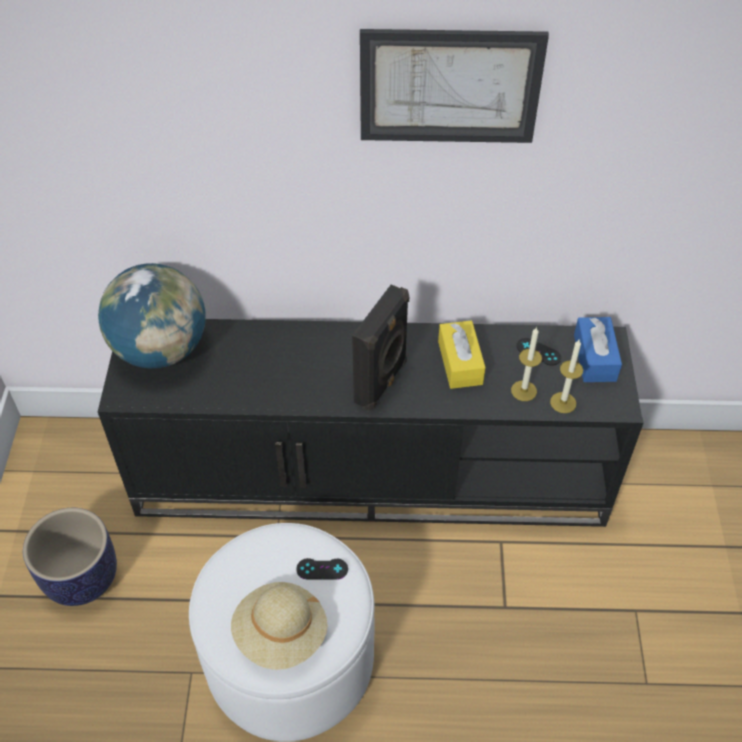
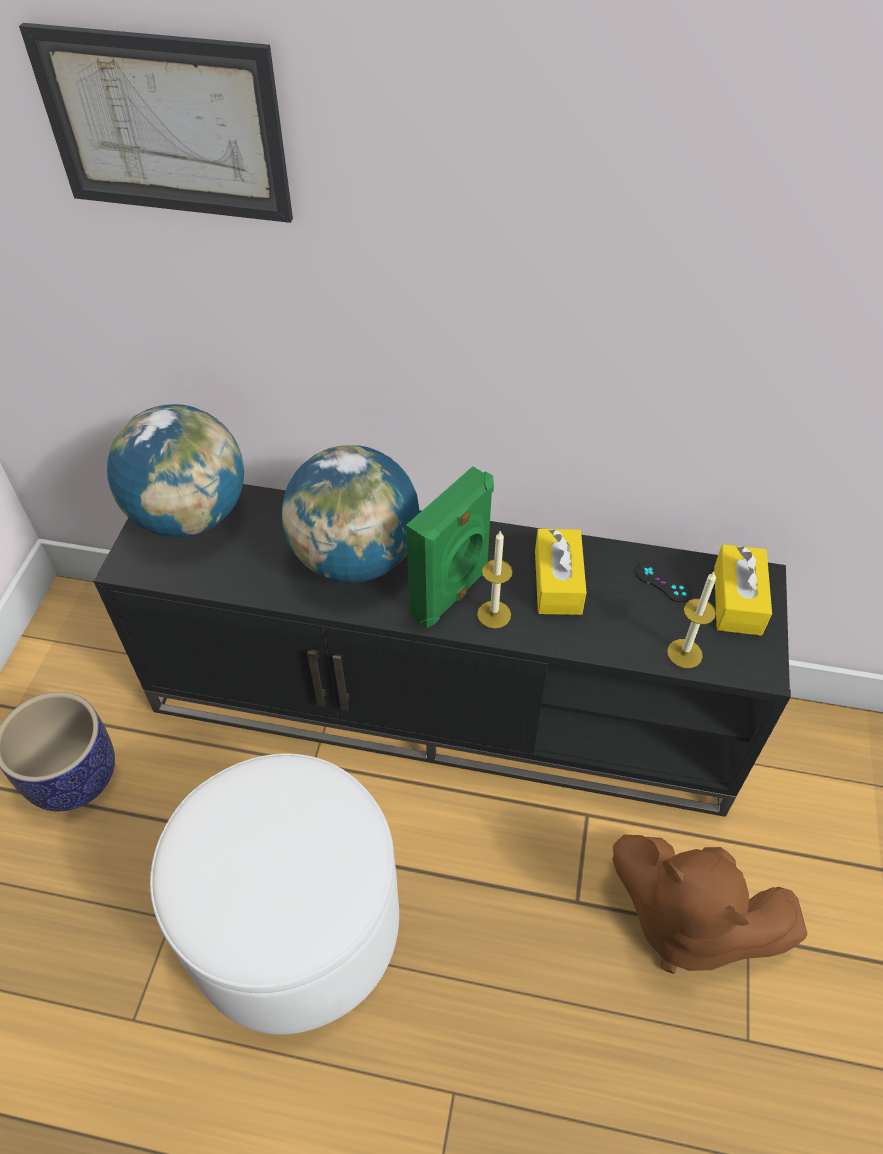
camera: 10 degrees right, 0 degrees up
(281, 635) = (258, 906): beige hat -> none
(301, 365) = (356, 558): none -> globe
(322, 569) = (331, 825): black game controller -> none
(382, 382) = (452, 594): black speaker -> green speaker
(449, 86) = (573, 192): picture -> picture (165, 125)
(523, 391) = (634, 630): candle -> candle (494, 614)
(588, 607) = (685, 920): none -> brown plush toy
(594, 358) = (737, 600): blue tissue box -> yellow tissue box

